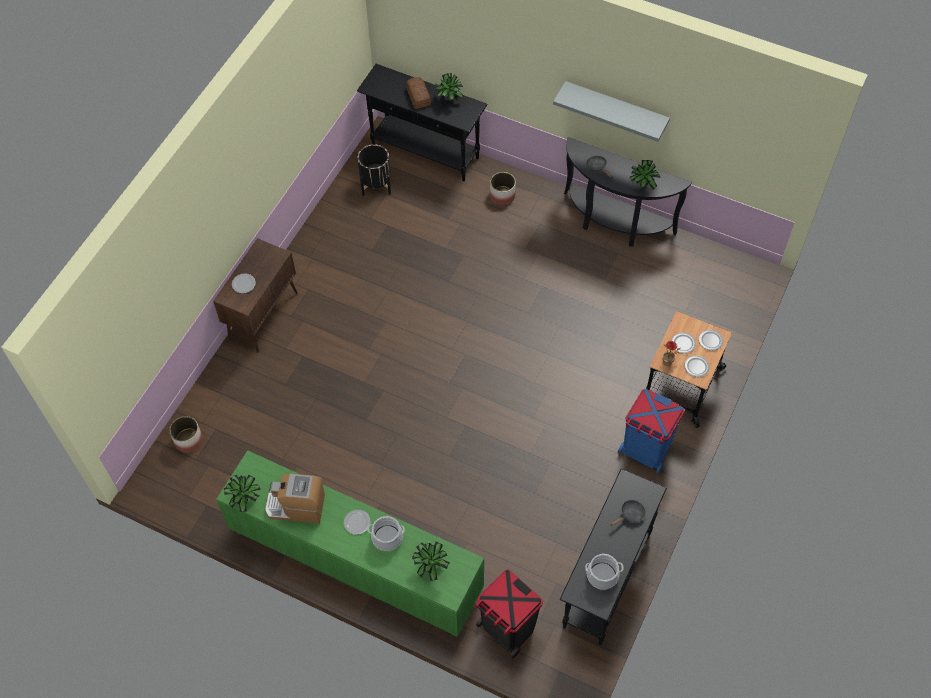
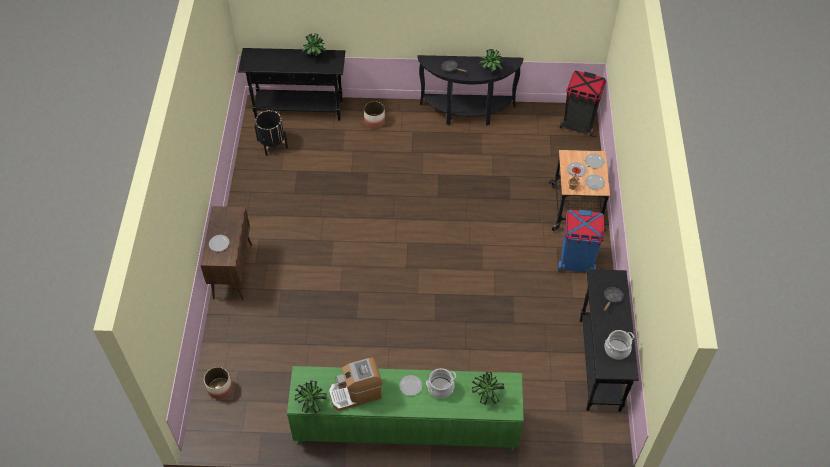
camera: 25 degrees left, 5 degrees down
(418, 96) = (289, 60): bread -> none
(507, 630) = (547, 429): black trash can -> black trash can (578, 125)
(615, 108) = (454, 17): grey shelf -> none

